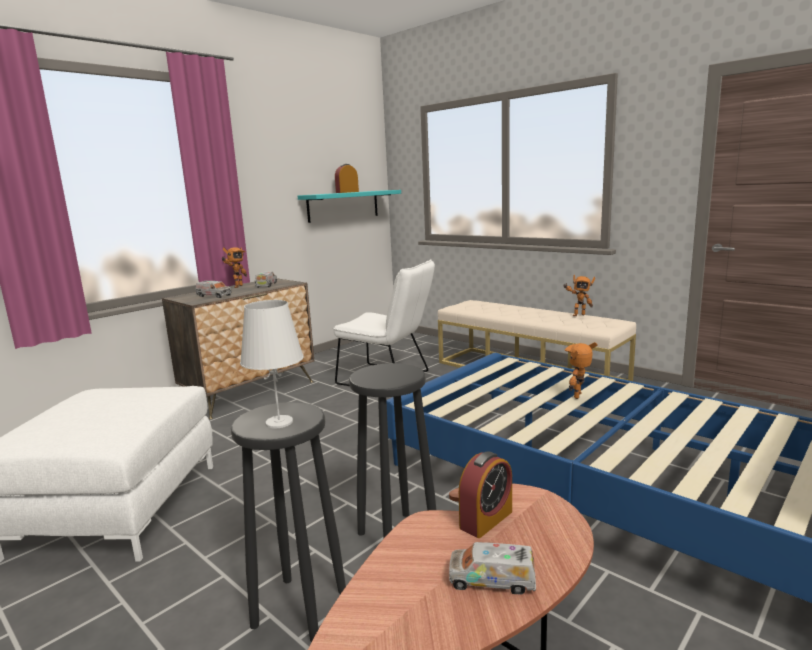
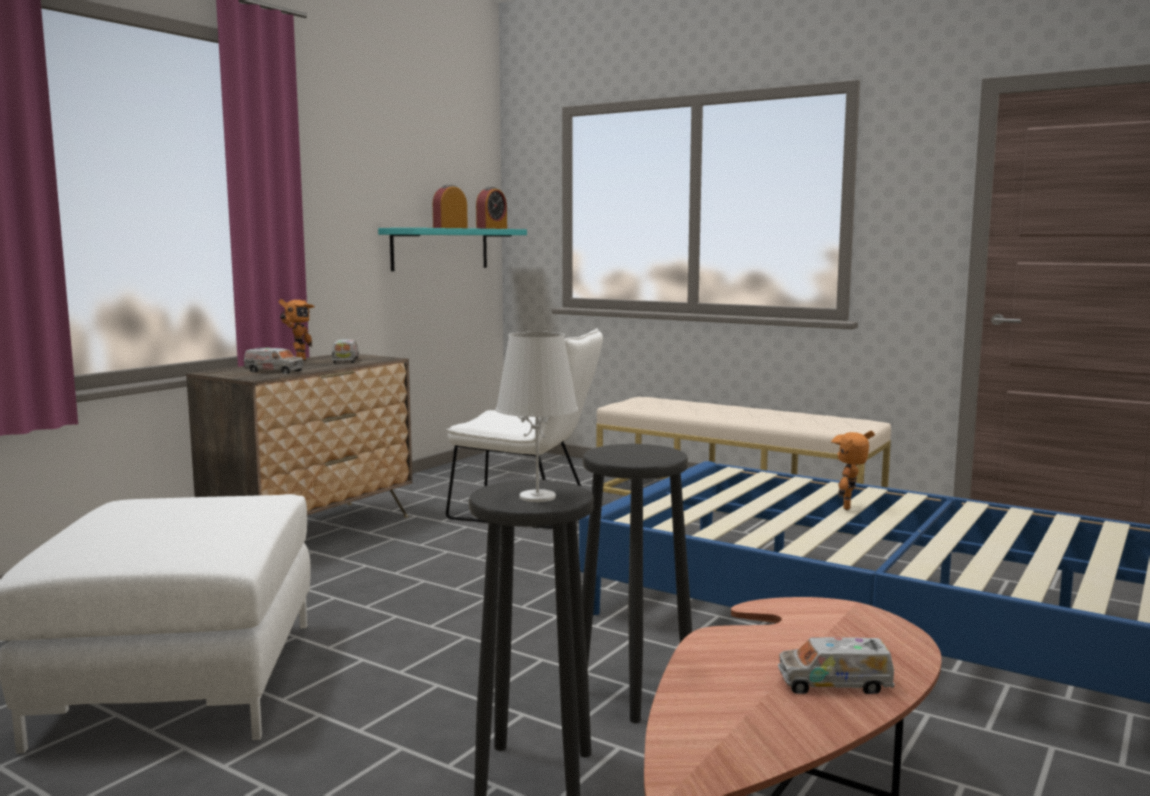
camera: 10 degrees left, 5 degrees down
(486, 519) = (795, 631): alarm clock -> alarm clock (491, 228)
(578, 315) = (808, 414): toy robot -> none

